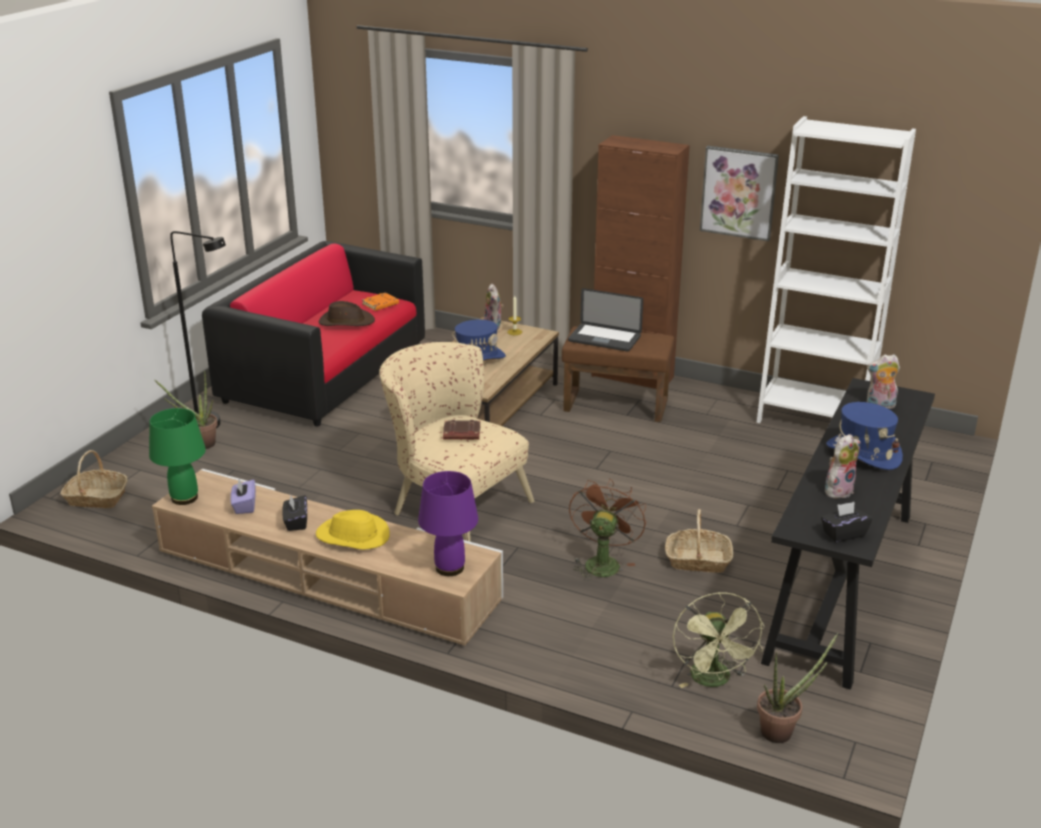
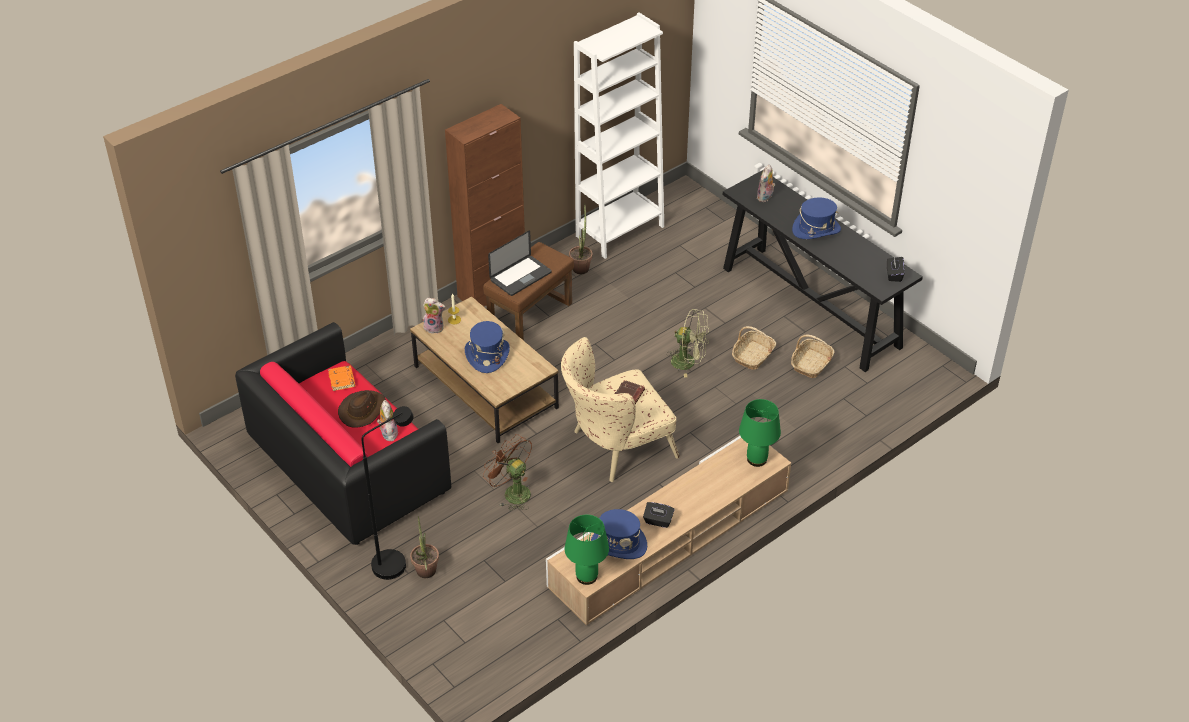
camera: 65 degrees left, 15 degrees up
(96, 498) = (474, 655): basket -> basket (811, 364)
(244, 506) = (619, 544): purple tissue box -> blue hat
(353, 536) = (693, 496): yellow hat -> none
(449, 567) = (756, 459): purple table lamp -> green table lamp
(602, 562) = (730, 398): brown fan -> brown fan (512, 492)
(714, 681) = (870, 397): green fan -> green fan (688, 362)
(739, 192) = (535, 115): picture -> none
(782, 731) = (922, 388): potted plant -> potted plant (581, 266)
(838, 490) = (850, 257): plush toy -> plush toy (388, 433)

